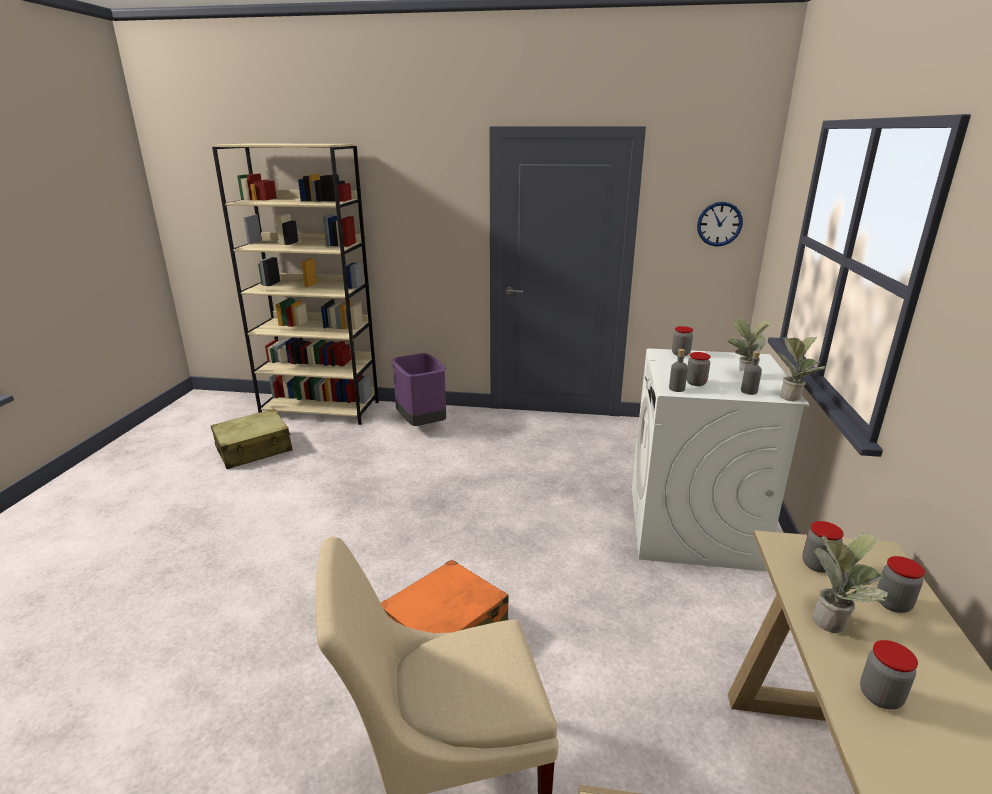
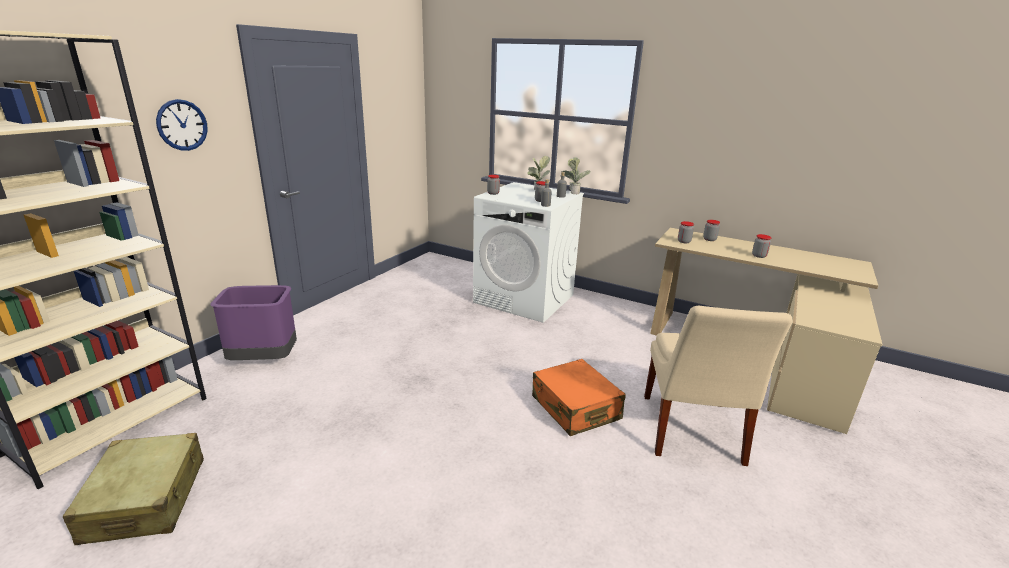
camera: 70 degrees left, 0 degrees up
(719, 224) = (405, 110): wall clock -> wall clock (182, 125)
(834, 619) = (719, 249): potted plant -> none

